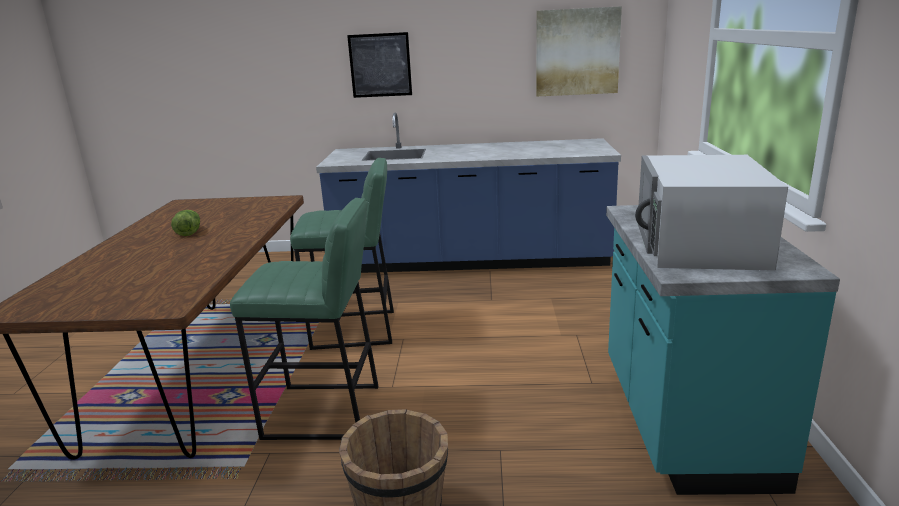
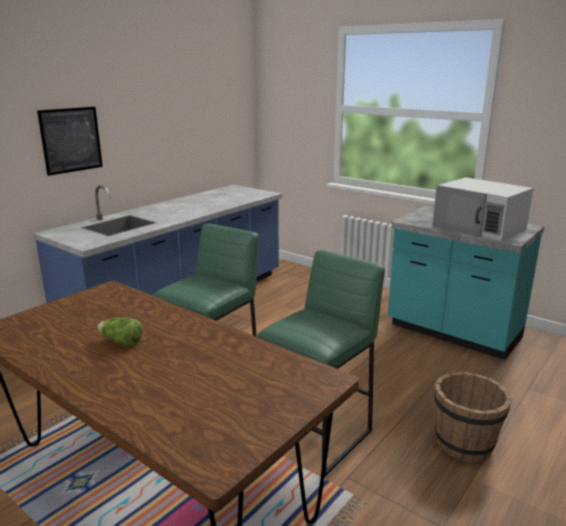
camera: 55 degrees left, 0 degrees up
(577, 52) = (213, 120): picture -> none

